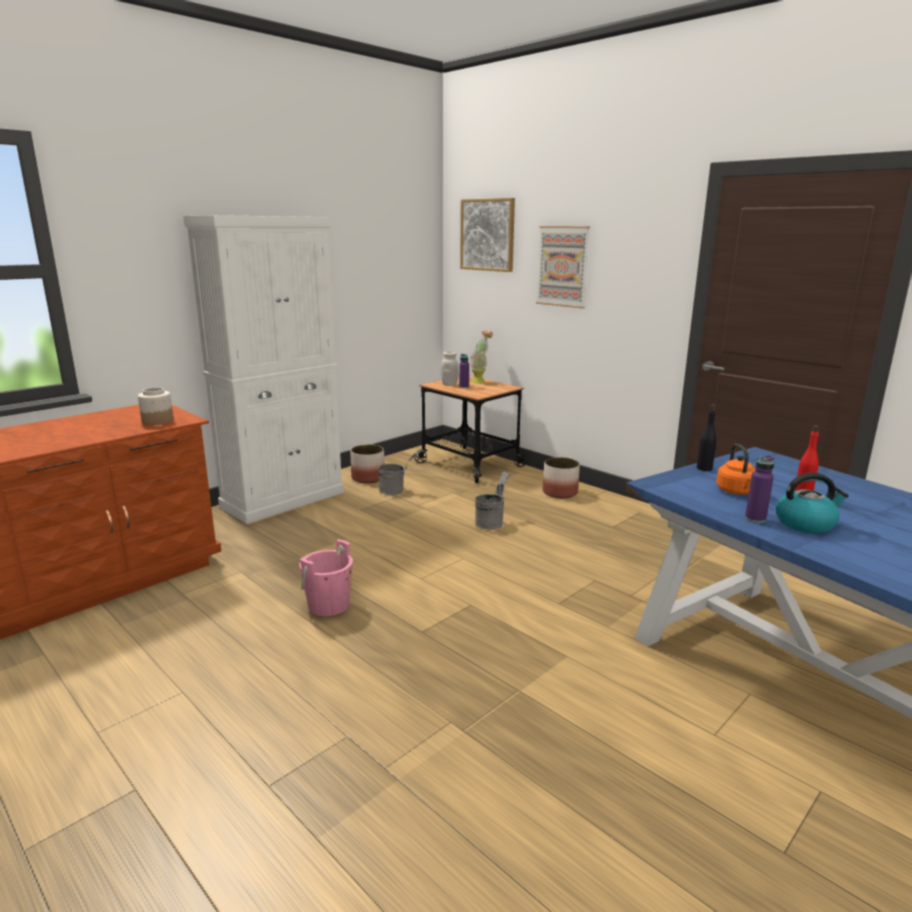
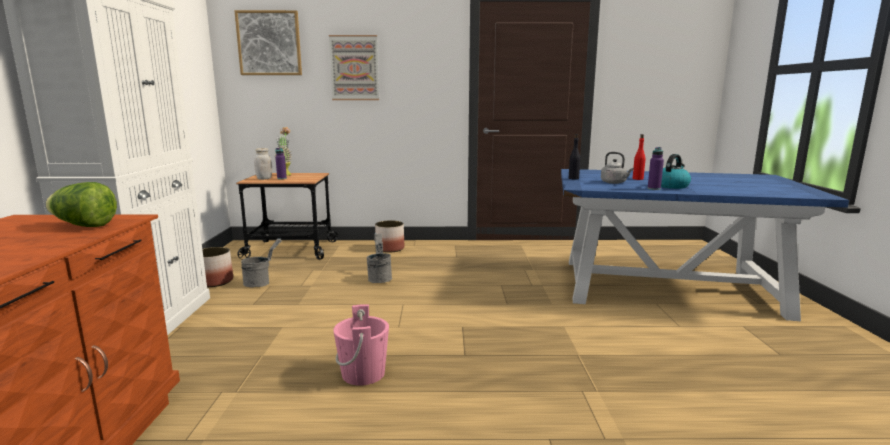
camera: 45 degrees left, 5 degrees down
(157, 421) = (84, 226): jar -> lettuce
(736, 492) = (614, 183): orange kettle -> grey kettle

